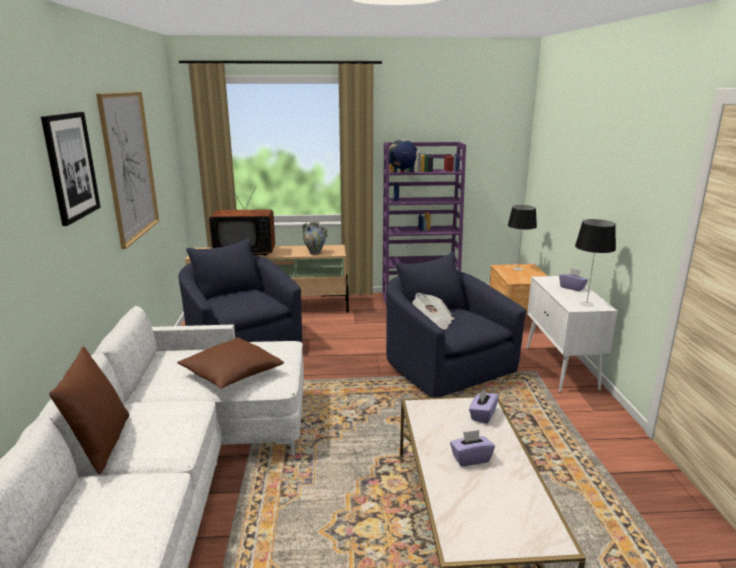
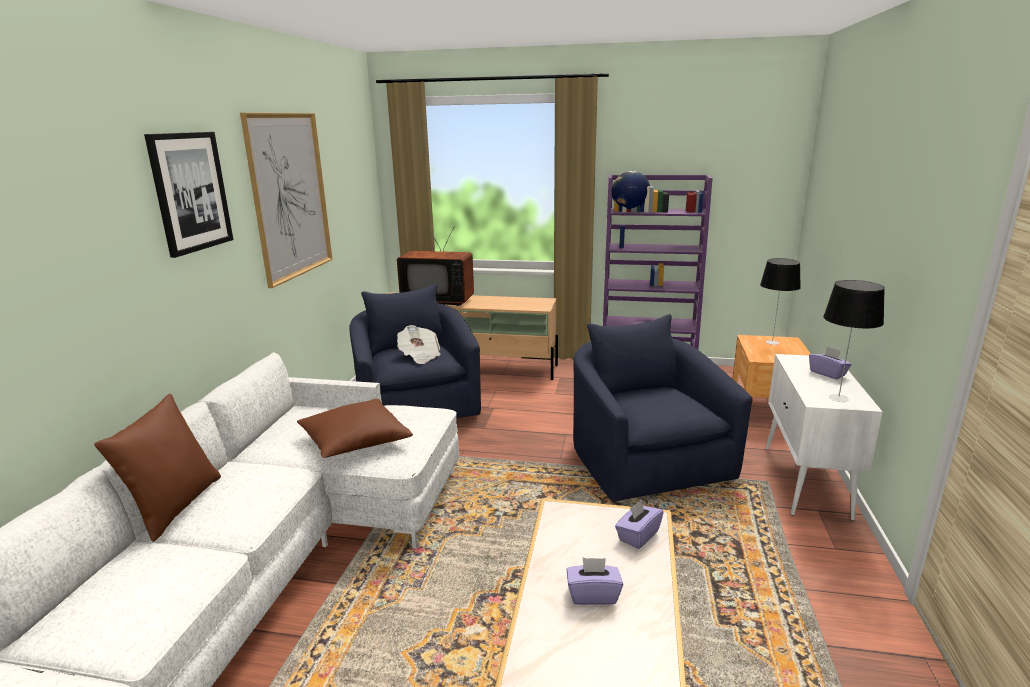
camera: 15 degrees right, 0 degrees up
(315, 253) = (516, 306): vase -> none
(433, 321) = (625, 401): newspaper -> newspaper (419, 356)

